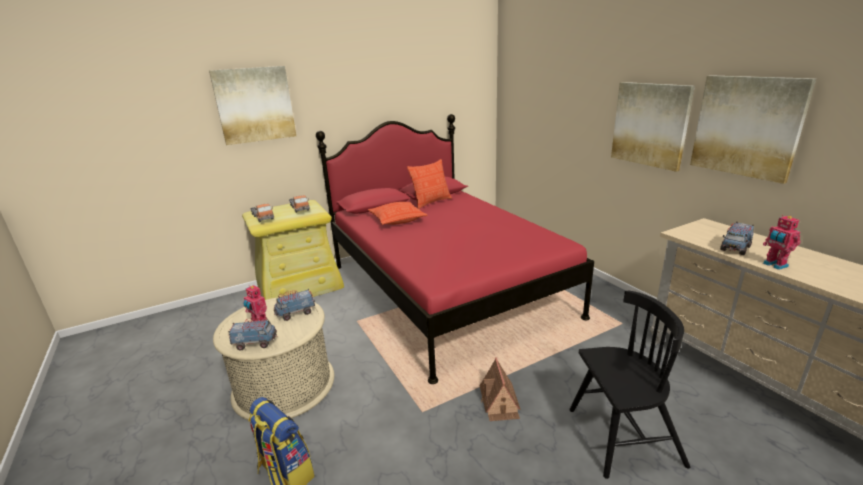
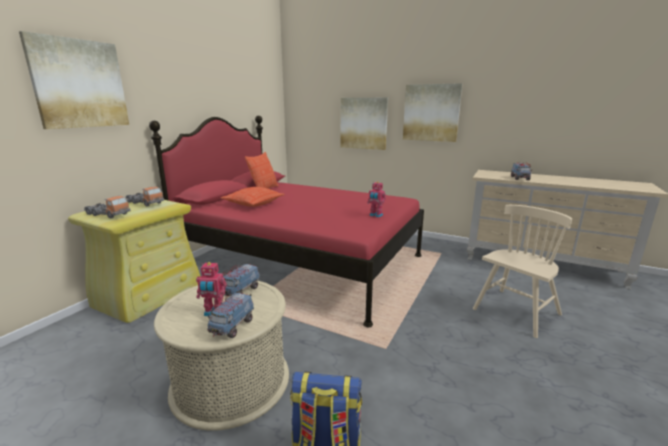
camera: 35 degrees left, 5 degrees down
(255, 343) = (232, 327): toy truck -> toy truck turned 150 degrees clockwise
(499, 402) = (429, 321): toy house -> none
(618, 437) = (514, 313): black chair -> beige chair
(747, 126) = (500, 106): picture -> picture (363, 123)
(774, 265) = (549, 181): toy robot -> toy robot (375, 215)

